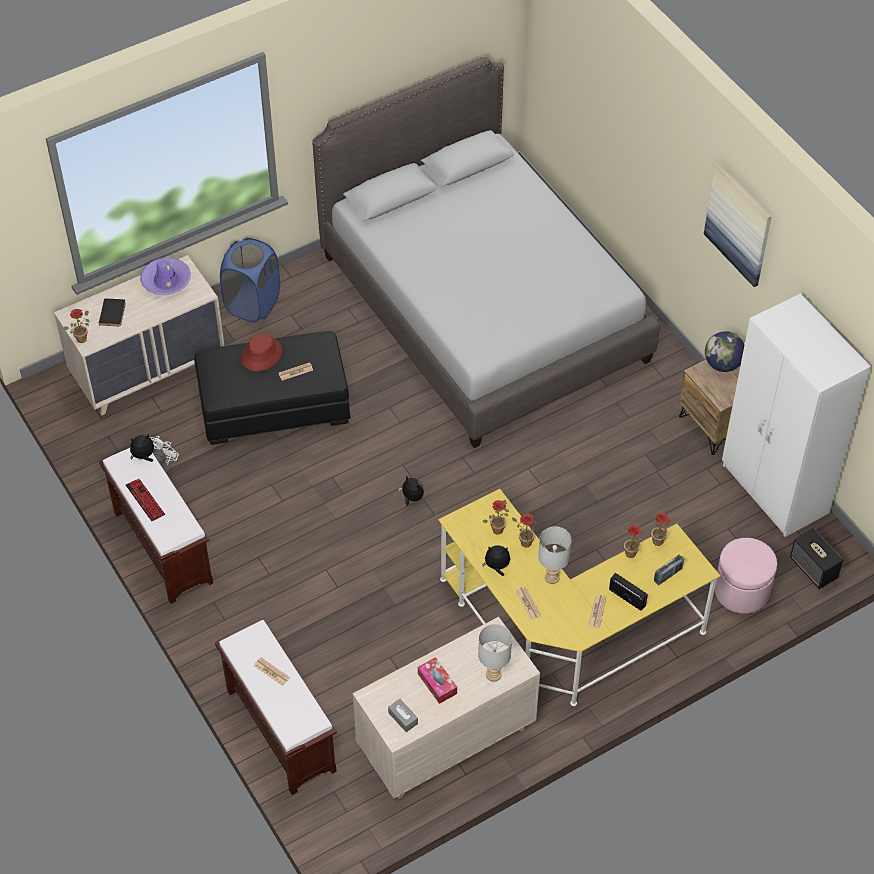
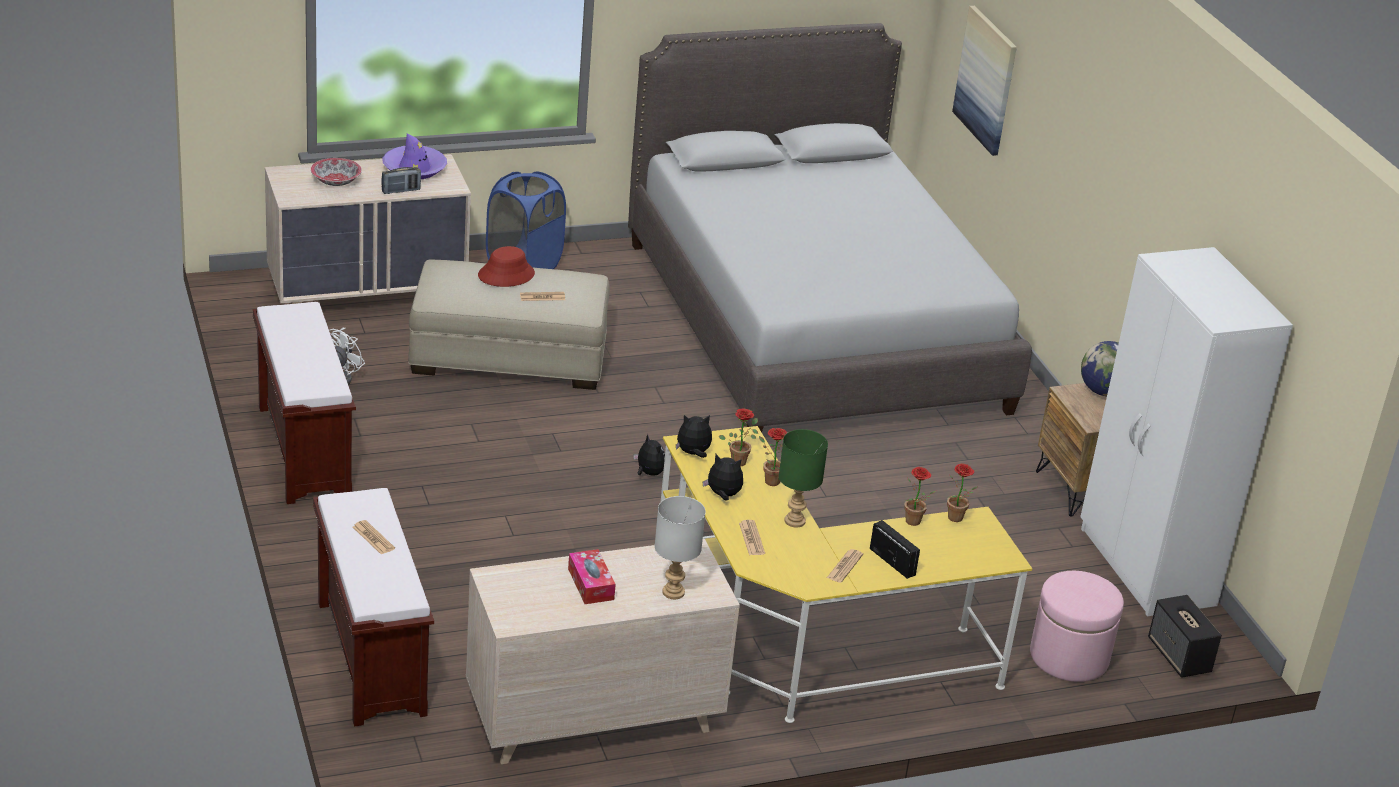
camera: 10 degrees right, 20 degrees down
(82, 337) = (287, 192): potted plant -> none
(113, 313) = (336, 181): black book -> bowl
(143, 456) = (310, 314): plush toy -> plush toy (693, 453)
(145, 500) = (291, 351): keyboard -> none
(274, 404) = (509, 355): black ottoman -> beige ottoman
(403, 718) = (527, 607): grey tissue box -> none
(552, 577) = (795, 521): grey table lamp -> green table lamp
(668, 575) = (958, 552): radio -> radio (401, 191)
(739, 224) = (1150, 176): picture -> picture (986, 80)

